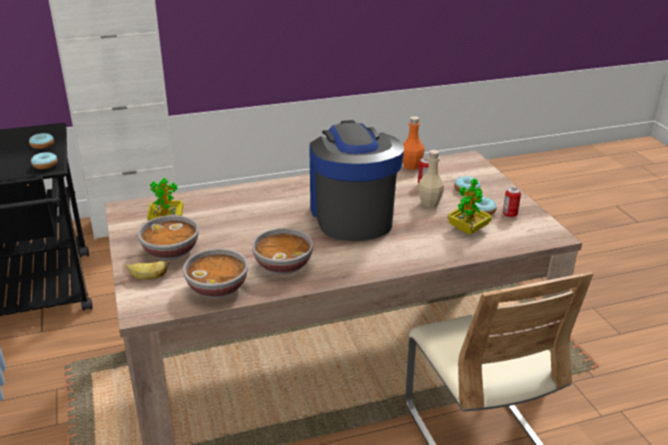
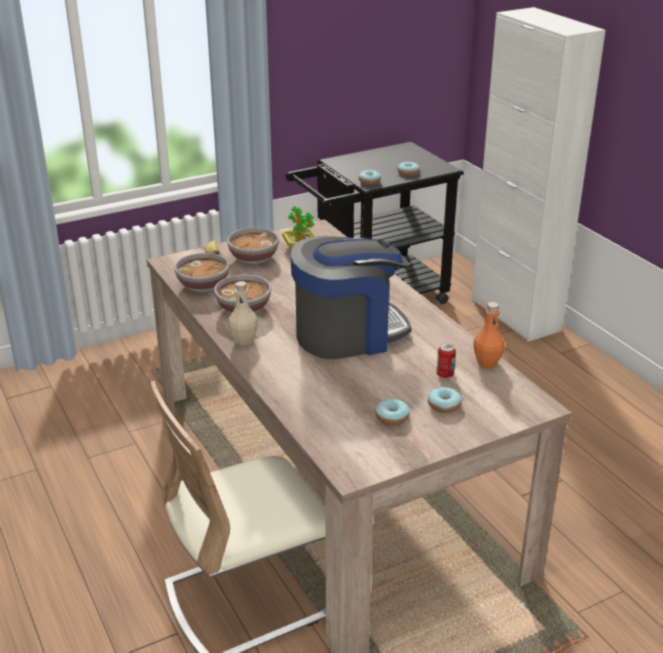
camera: 80 degrees right, 0 degrees up
(429, 203) = (395, 380): beige bottle -> beige bottle (244, 340)
(468, 229) = (344, 407): potted plant -> none
(509, 214) = (392, 438): can -> none

